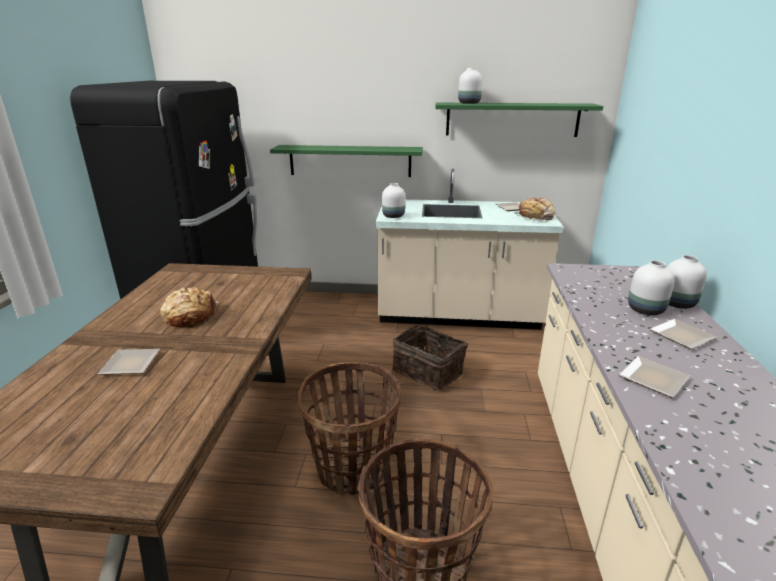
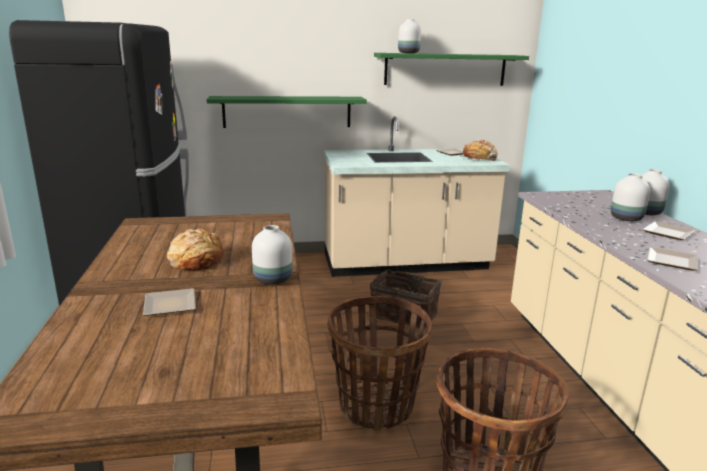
camera: 15 degrees left, 5 degrees down
(394, 216) = (347, 163): white vase -> white vase (274, 279)

